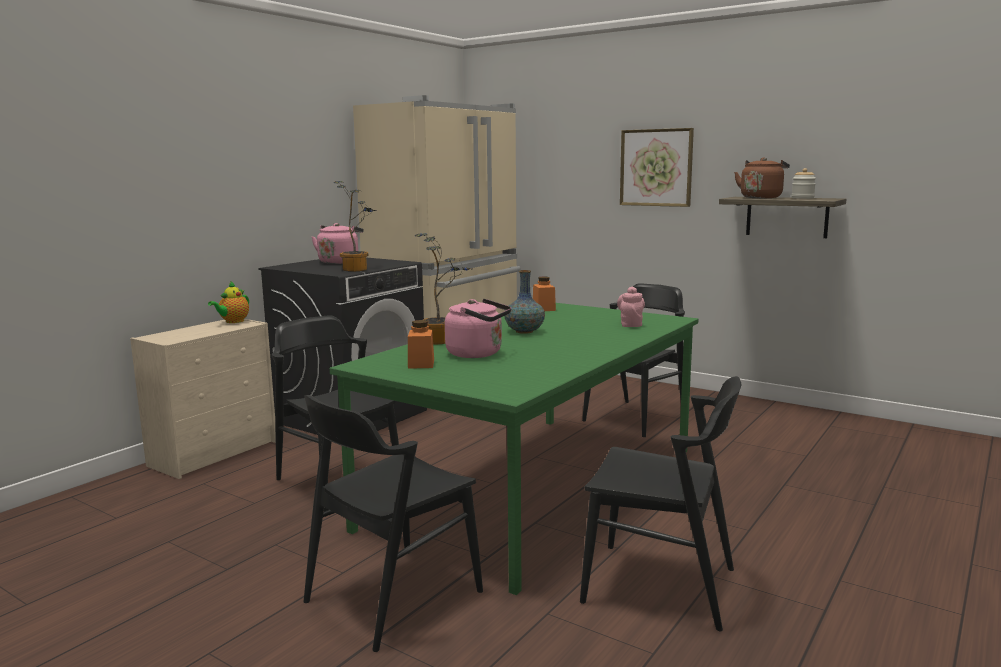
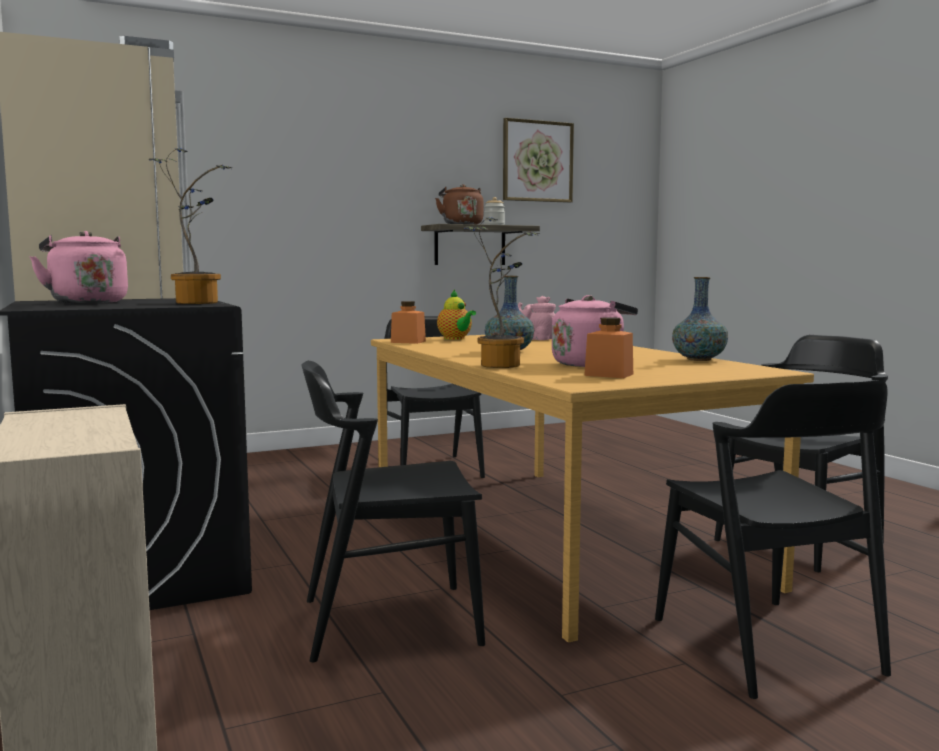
camera: 60 degrees left, 5 degrees down
(233, 321) = (55, 413): teapot -> teapot (455, 339)
(537, 488) = (552, 535): green dining table -> orange dining table
(558, 371) = (699, 359): none -> vase
(656, 167) = (333, 192): picture -> picture (537, 161)

